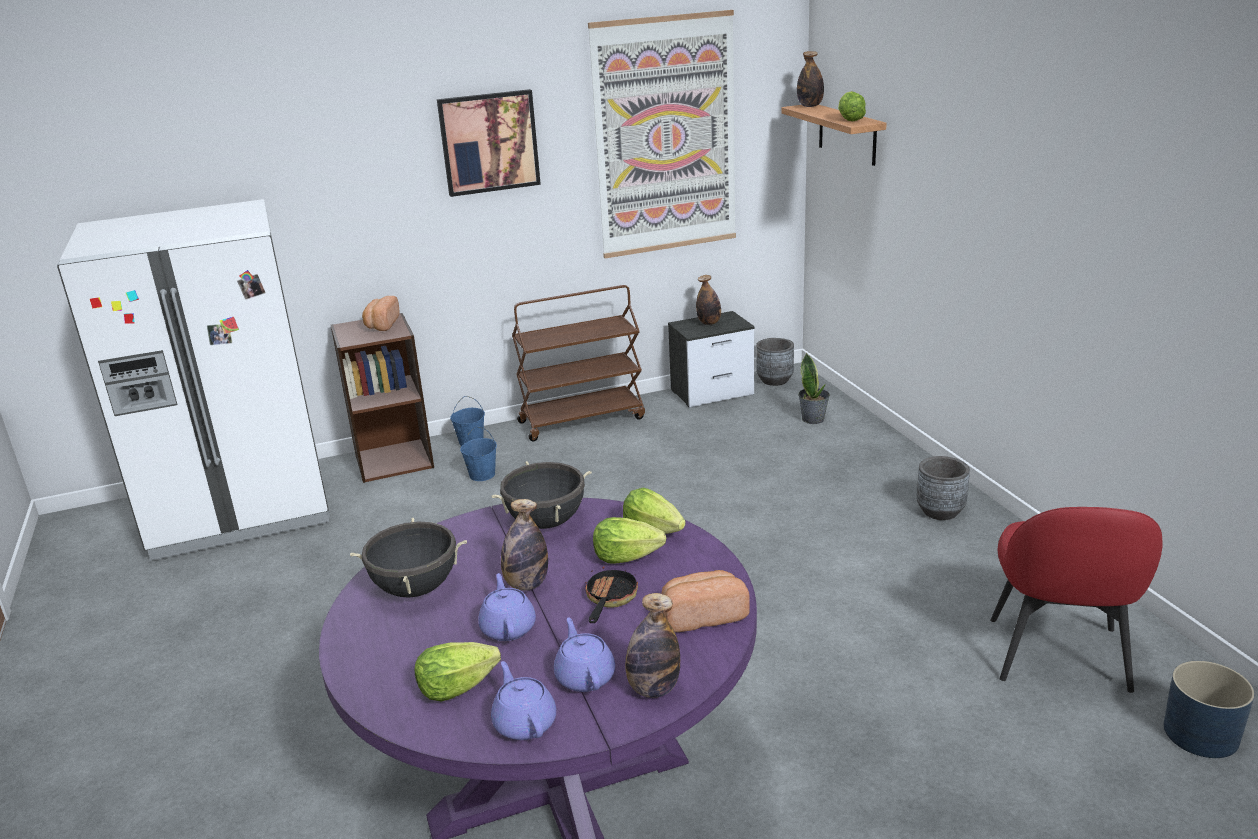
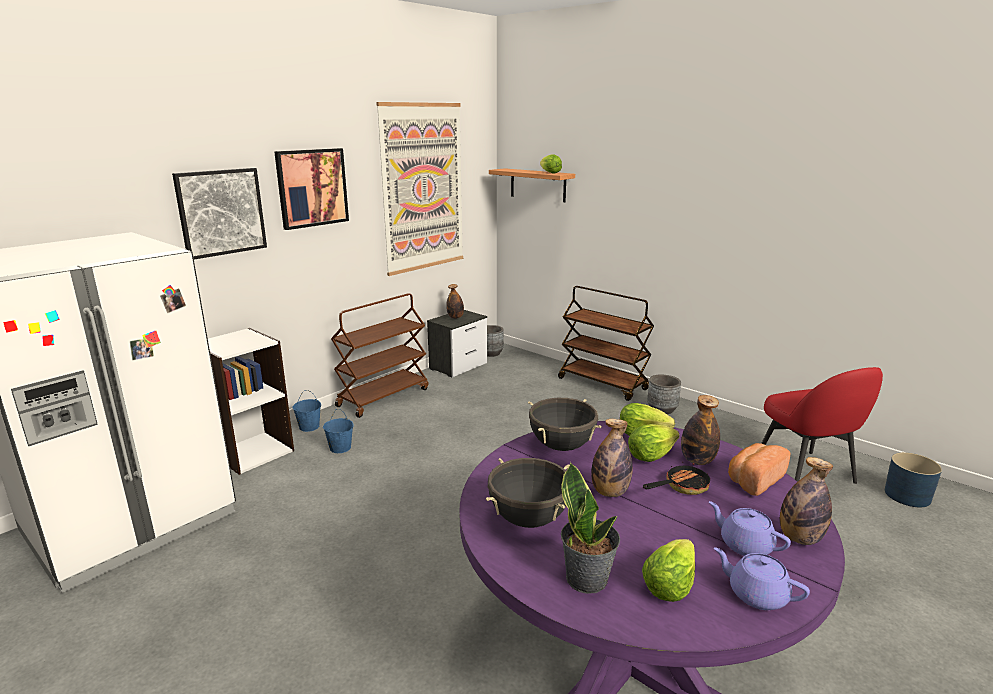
camera: 30 degrees left, 5 degrees down
(368, 175) = (221, 212): none -> picture
(381, 324) = (241, 337): bread -> none
(394, 460) = (252, 452): brown bookcase -> white bookcase
(508, 627) = (641, 527): purple teapot -> none
(609, 599) = (681, 486): frying pan -> frying pan turned 75 degrees clockwise
(810, 106) = (506, 169): bottle -> bottle (697, 461)
(813, 419) = (537, 371): potted plant -> potted plant (587, 578)
(892, 455) = (603, 384): none -> brown cart

